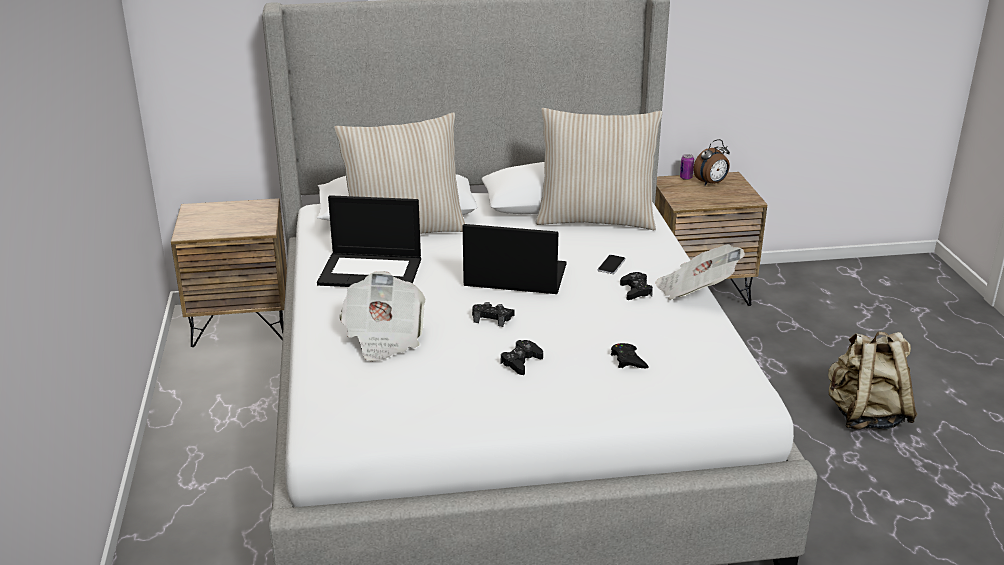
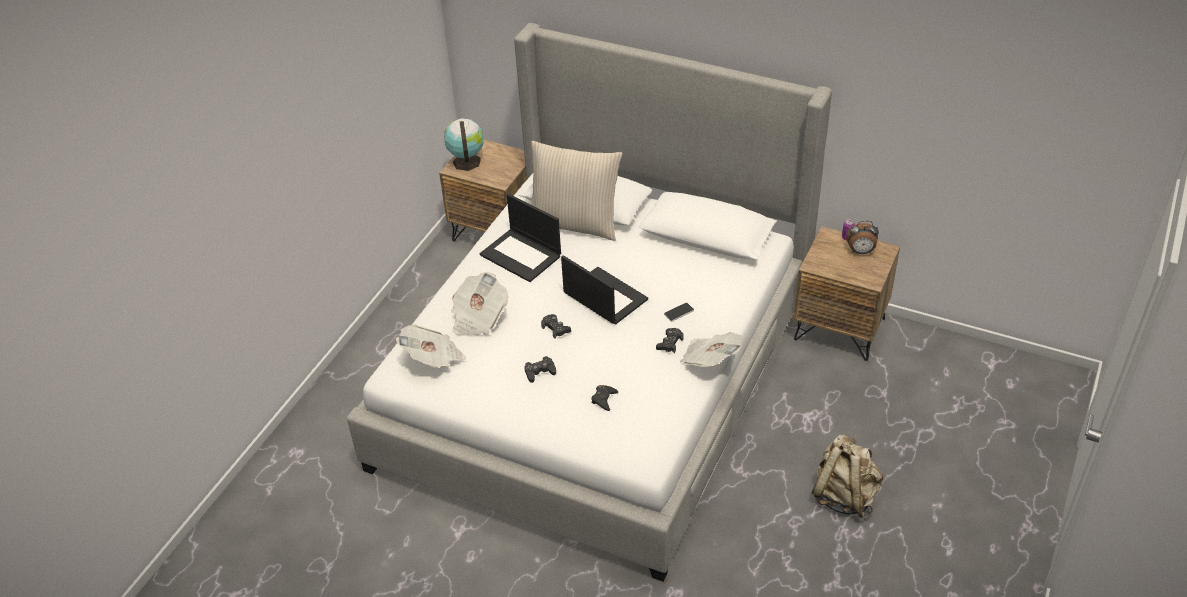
camera: 35 degrees right, 15 degrees up
(198, 223) = (466, 161): none -> globe
(368, 393) = (433, 358): none -> newspaper
(596, 219) = (715, 262): beige pillow -> none

